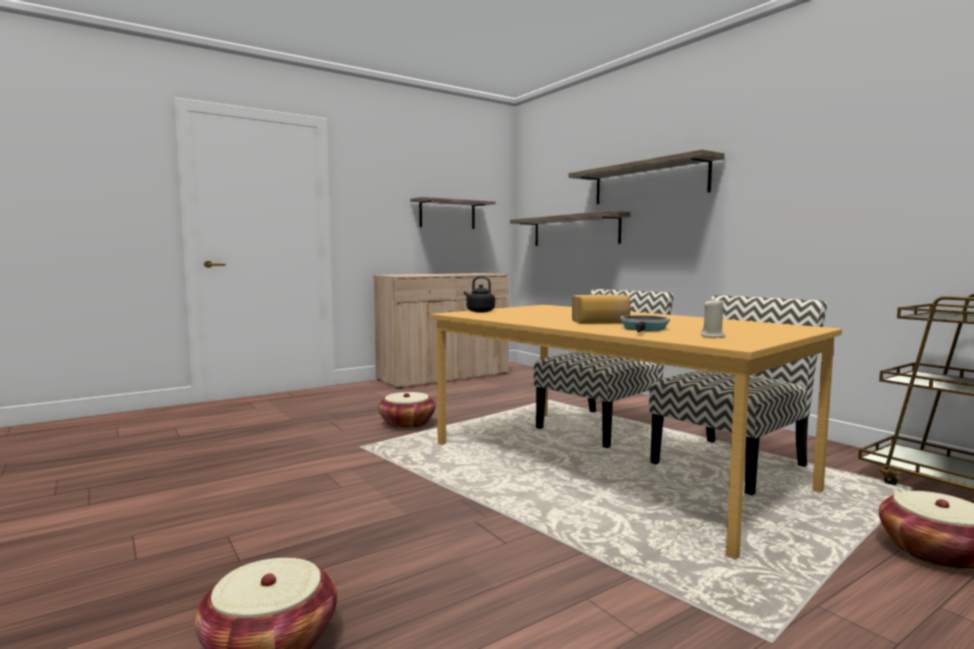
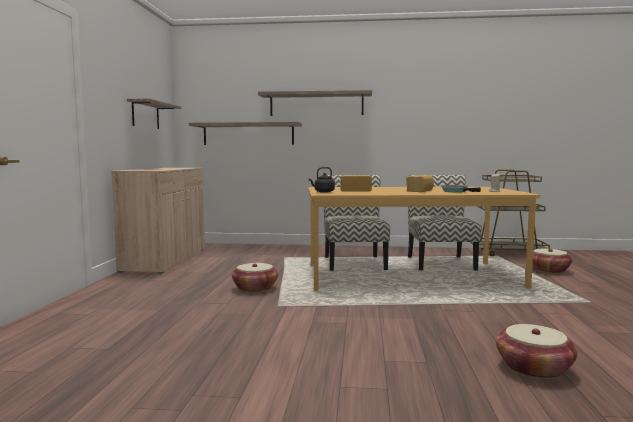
camera: 50 degrees left, 0 degrees up
(526, 314) = (355, 191): none -> bread

